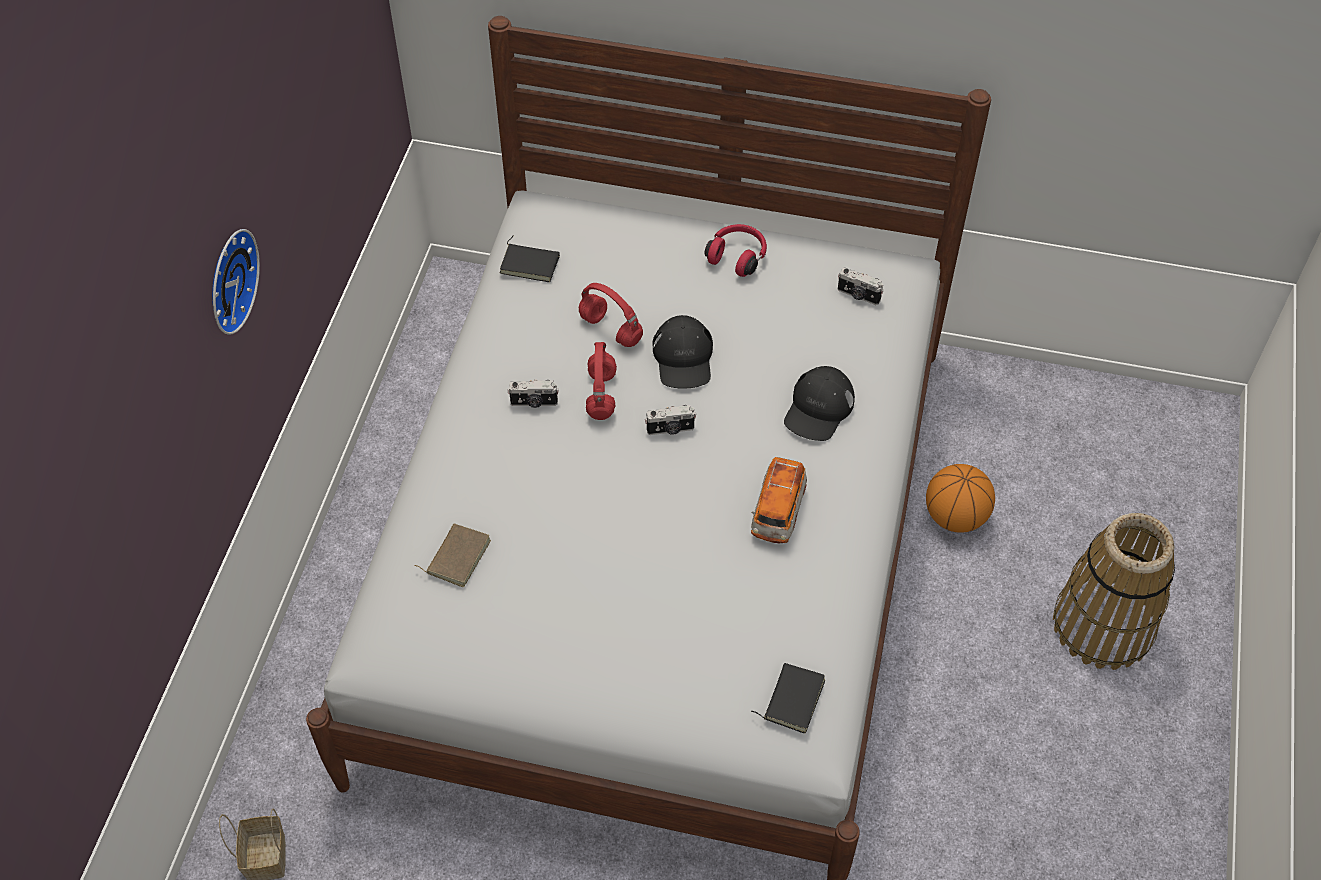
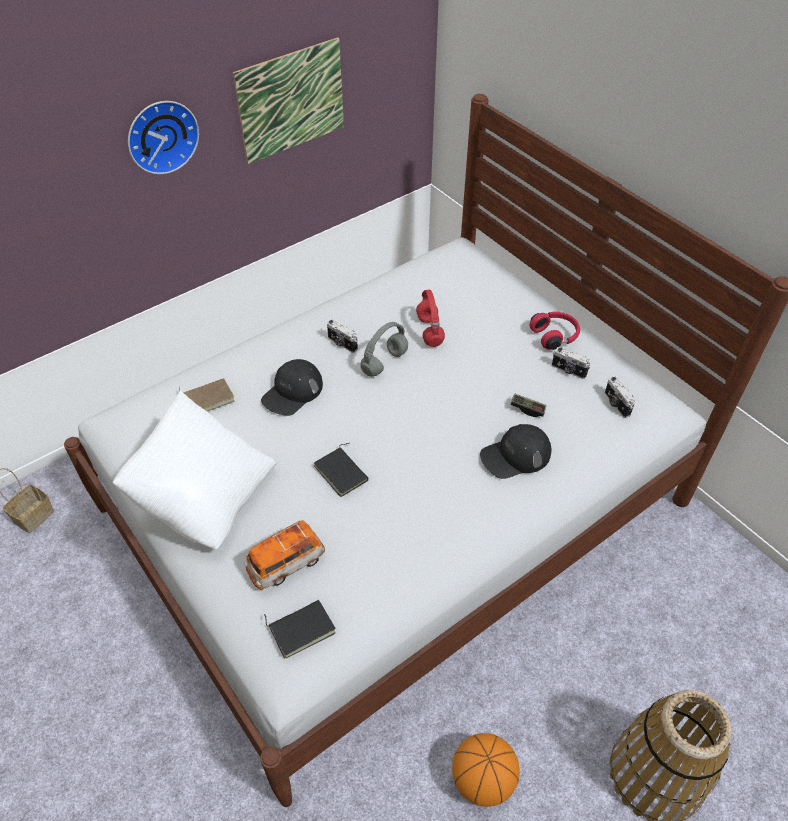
camera: 40 degrees right, 5 degrees down
(305, 145) = (291, 101): none -> picture
(530, 263) = (422, 272): black book -> black book (342, 473)
(571, 655) = (204, 497): none -> white pillow
(602, 396) = (384, 363): red headphones -> grey headphones
(670, 429) = (404, 407): camera -> camera (568, 371)
(683, 358) = (457, 372): black cap -> black cap (292, 392)
(778, 511) = (420, 500): toy car -> toy car (286, 564)
(786, 353) = (527, 409): none -> game controller
(955, 517) = (608, 616): basketball -> basketball (483, 779)

